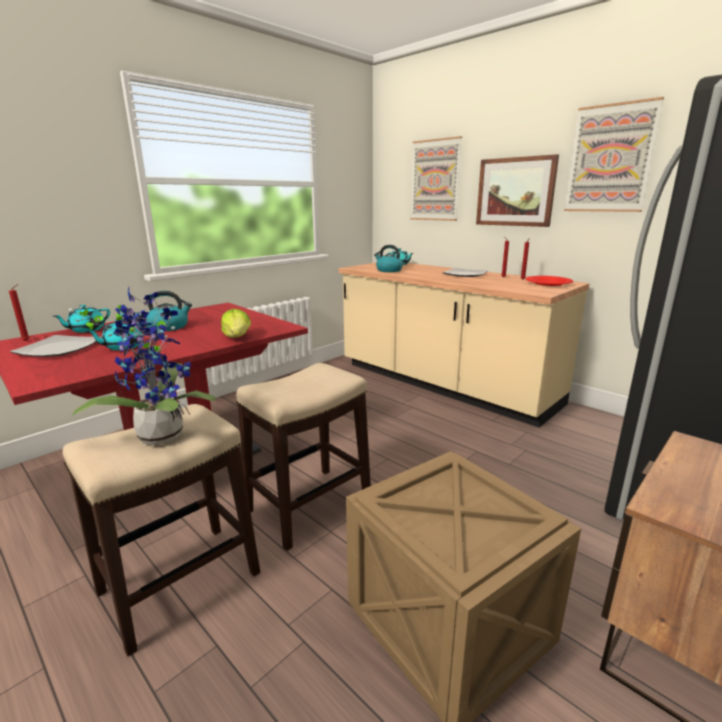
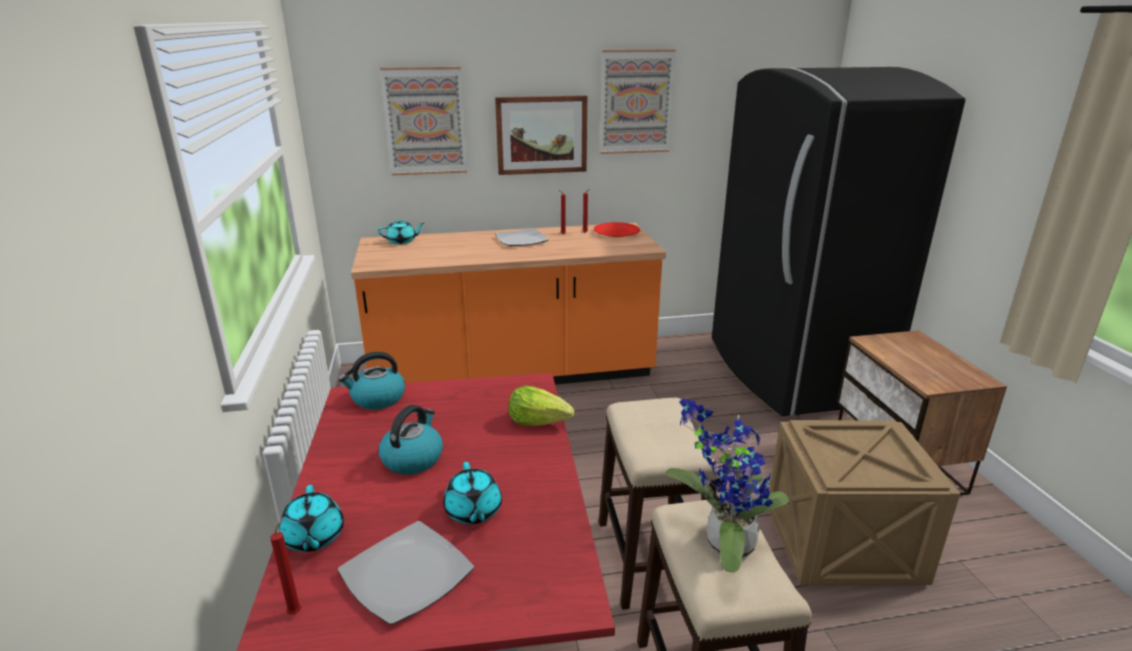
camera: 55 degrees left, 5 degrees up
(388, 270) = (429, 257): kettle -> kettle (377, 399)
(443, 384) = (513, 374): beige counter -> orange counter

